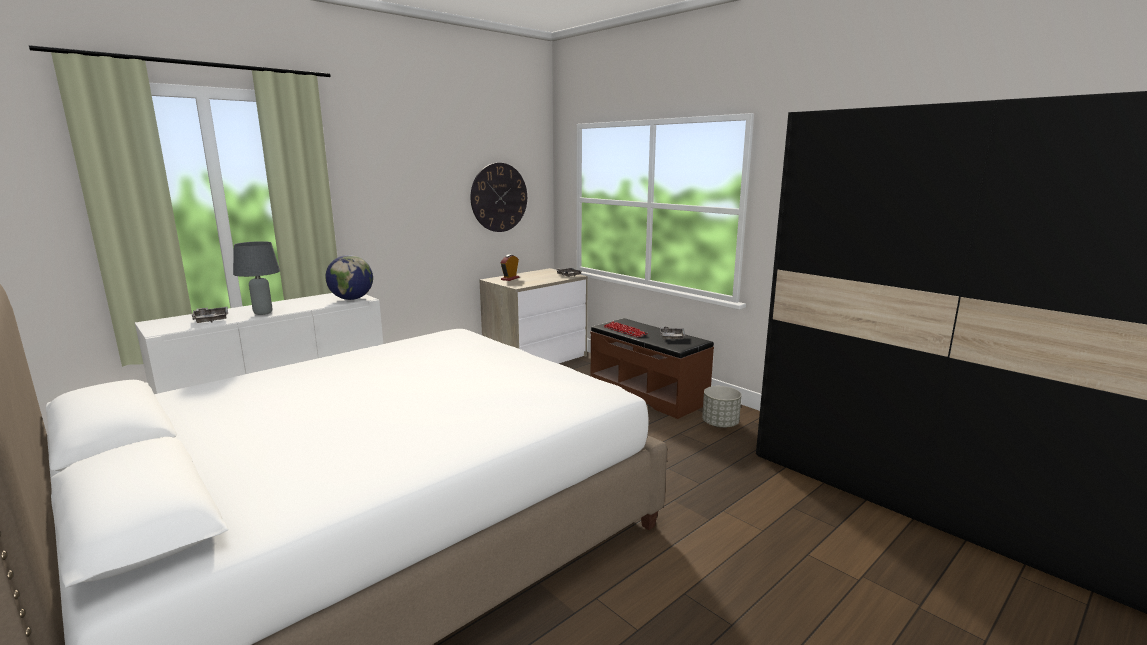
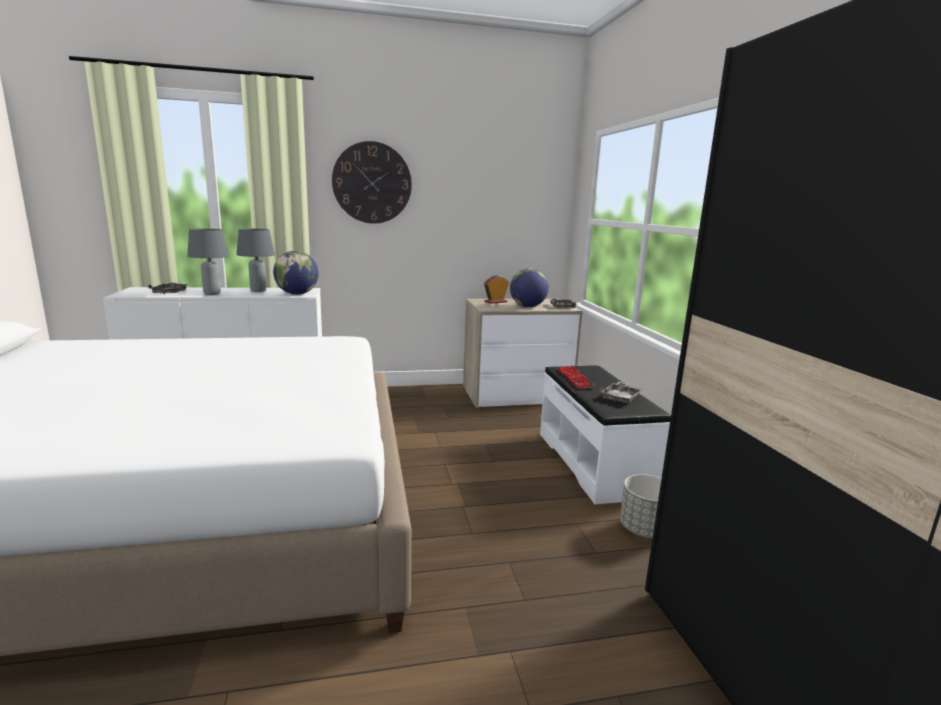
camera: 30 degrees right, 0 degrees up
(302, 302) = (258, 291): none -> grey table lamp
(499, 197) = (500, 213): wall clock -> wall clock (372, 183)
(543, 279) = (527, 307): none -> globe
(648, 393) = (594, 463): brown bench -> white bench

